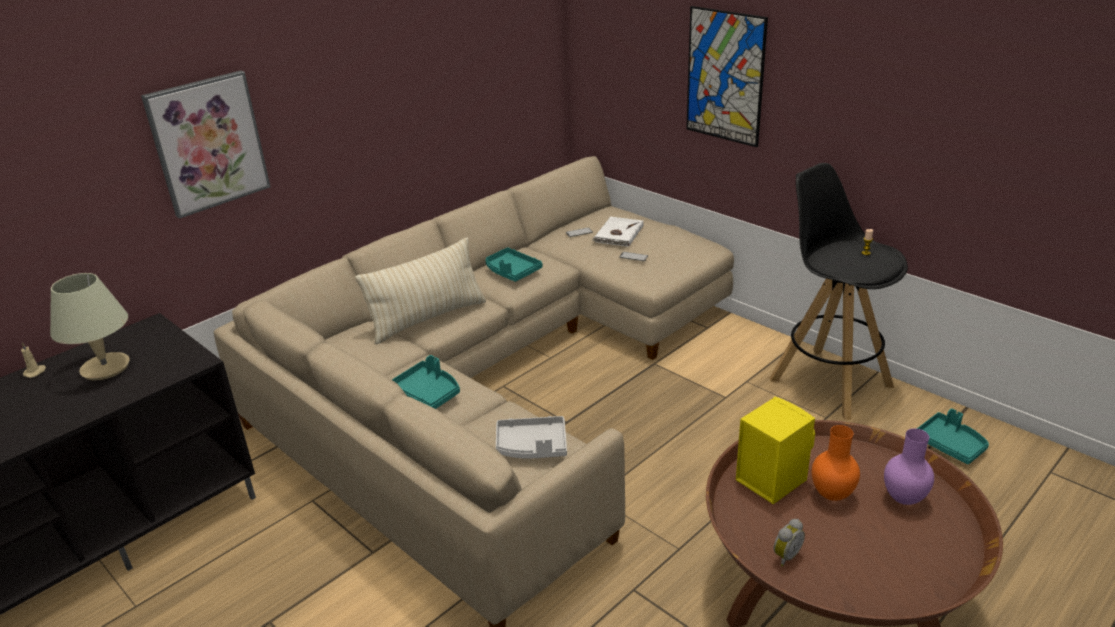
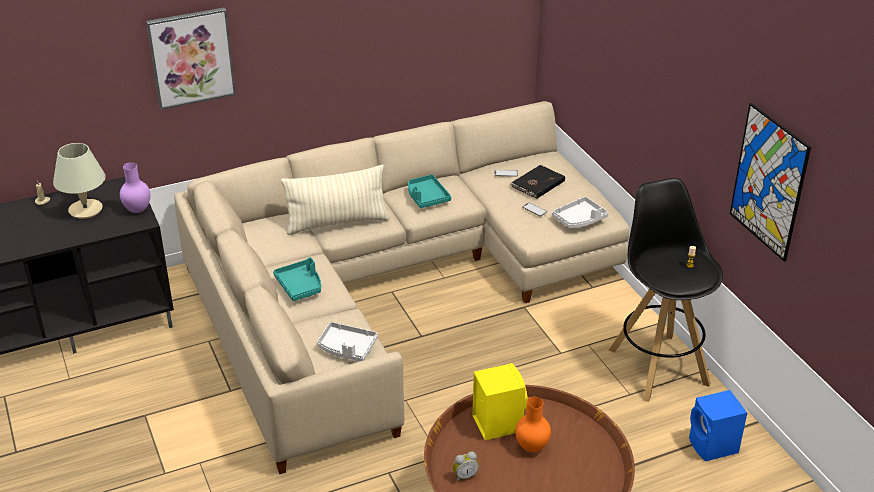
camera: 20 degrees right, 5 degrees up
(618, 234) = (537, 183): white book -> black book
(684, 255) = (579, 219): none -> grey tray
(725, 76) = (634, 75): picture -> picture (768, 182)
(902, 499) = (580, 466): purple vase -> purple vase (137, 210)
(950, 445) = (713, 447): turquoise tray -> blue speaker

